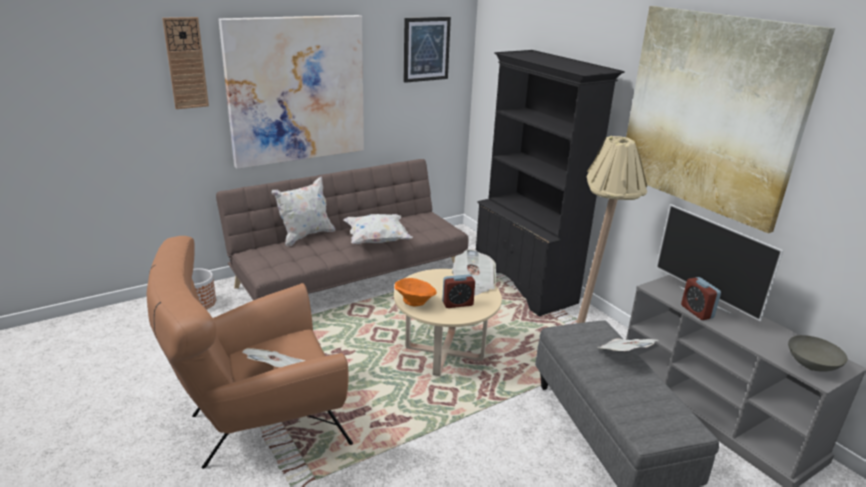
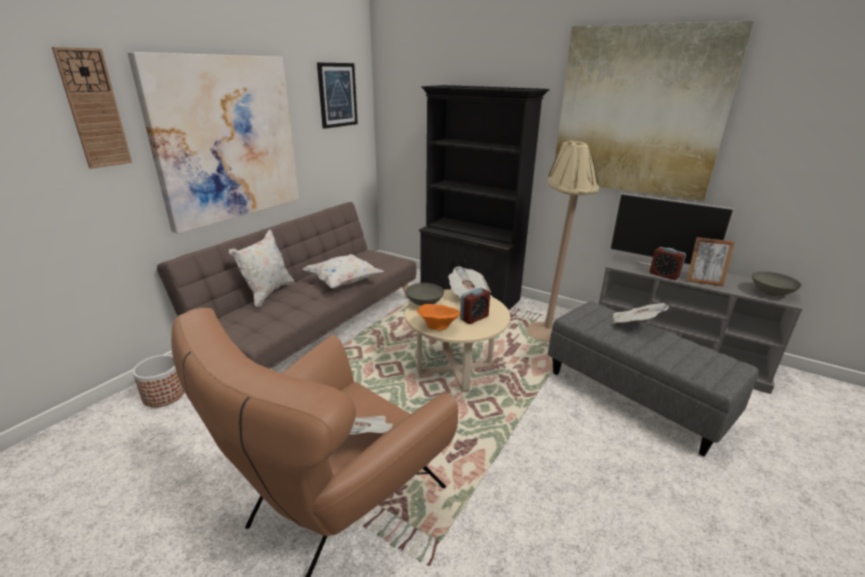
camera: 25 degrees left, 0 degrees up
(424, 278) = (424, 303): none -> grey bowl
(738, 331) = (703, 282): none -> picture frame

